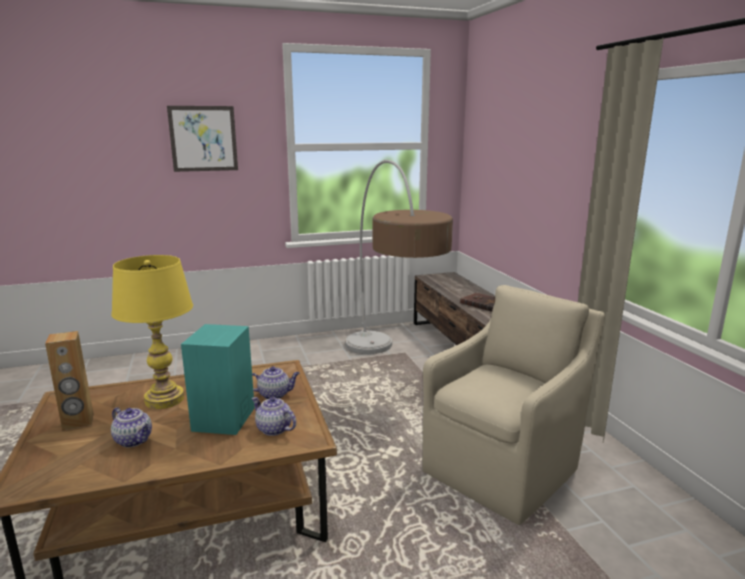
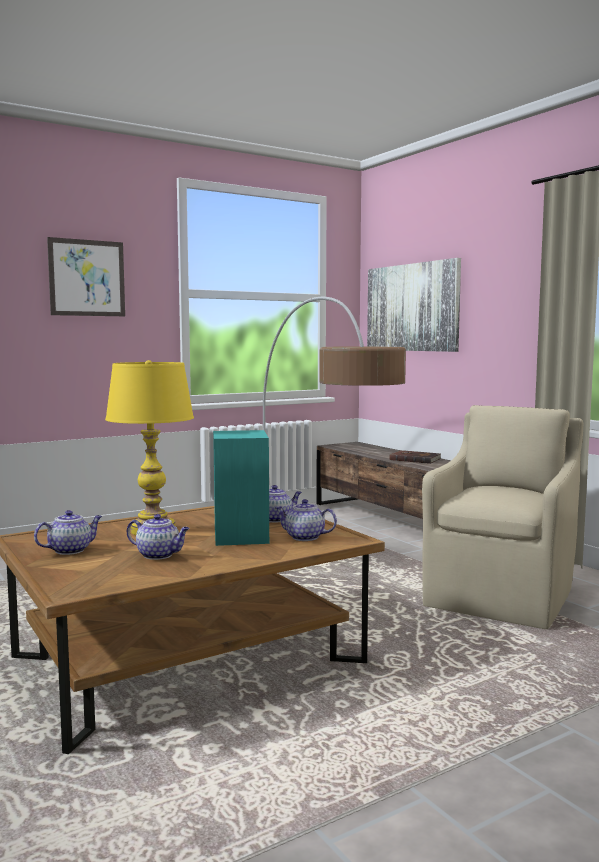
camera: 15 degrees left, 10 degrees down
(78, 422) = (70, 550): brown speaker -> teapot
(498, 160) = (412, 307): none -> picture

